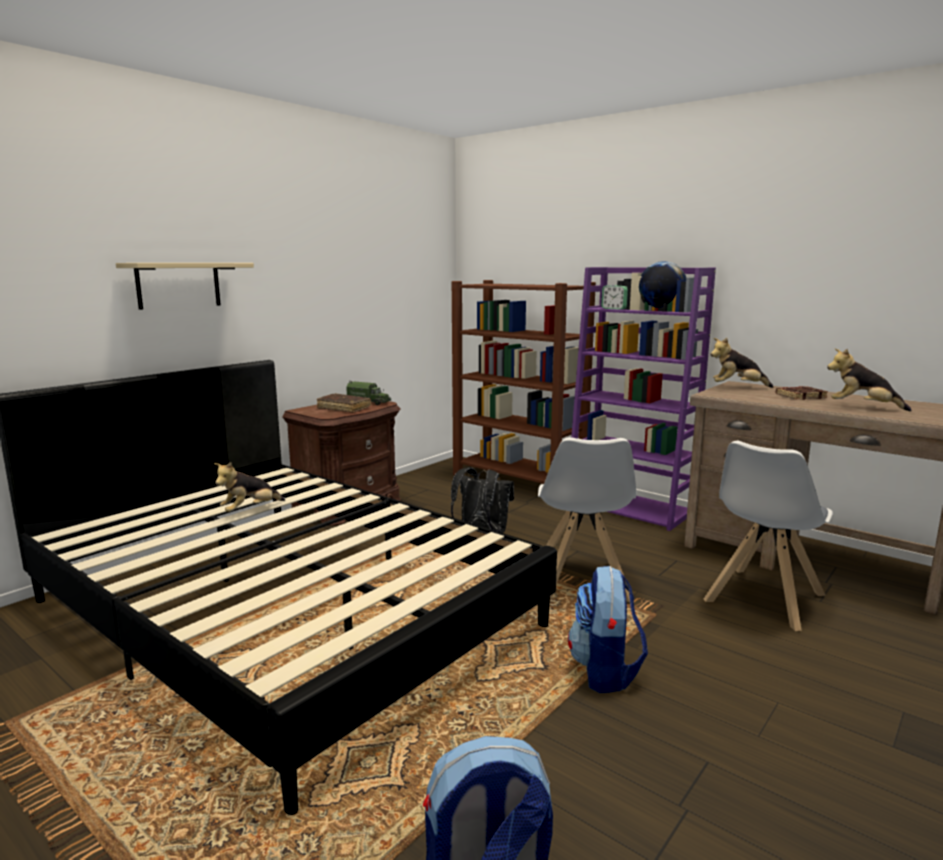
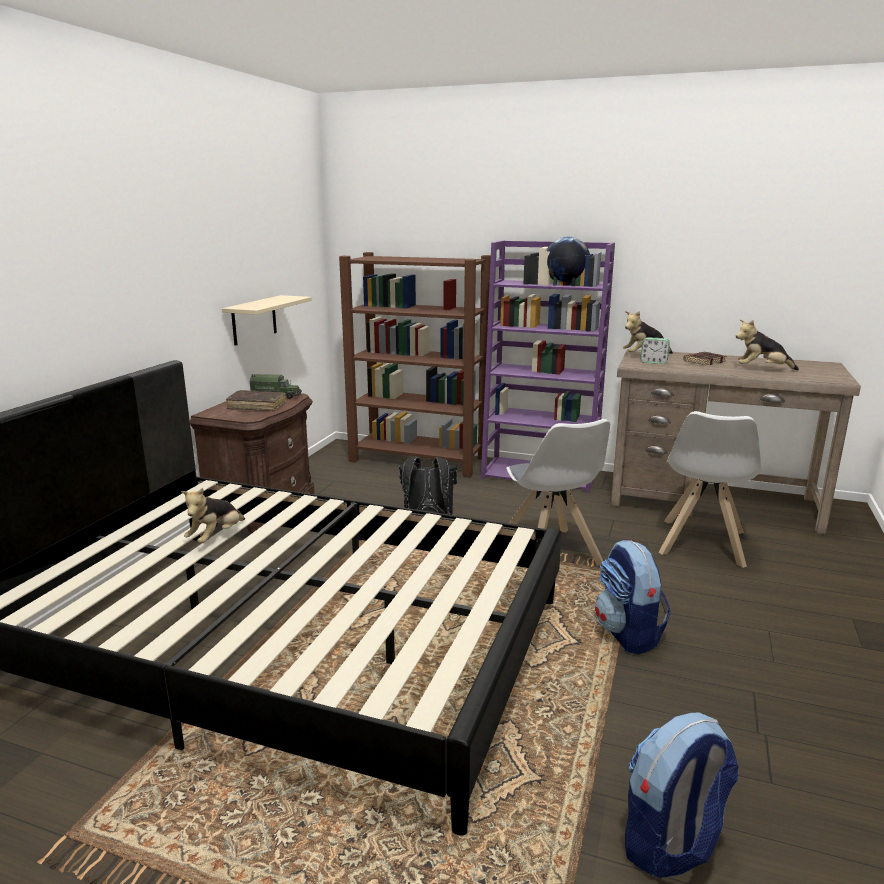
camera: 20 degrees left, 5 degrees up
(178, 285) = (78, 281): beige shelf -> beige shelf (254, 320)
(614, 308) = (521, 283): alarm clock -> alarm clock (653, 362)

